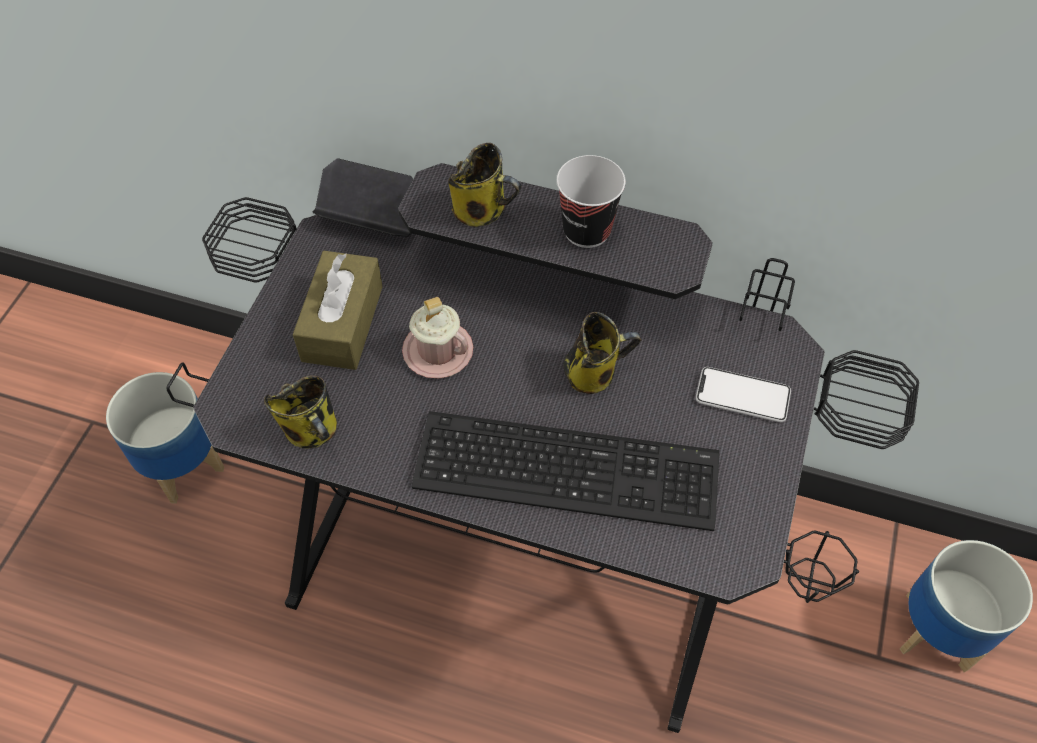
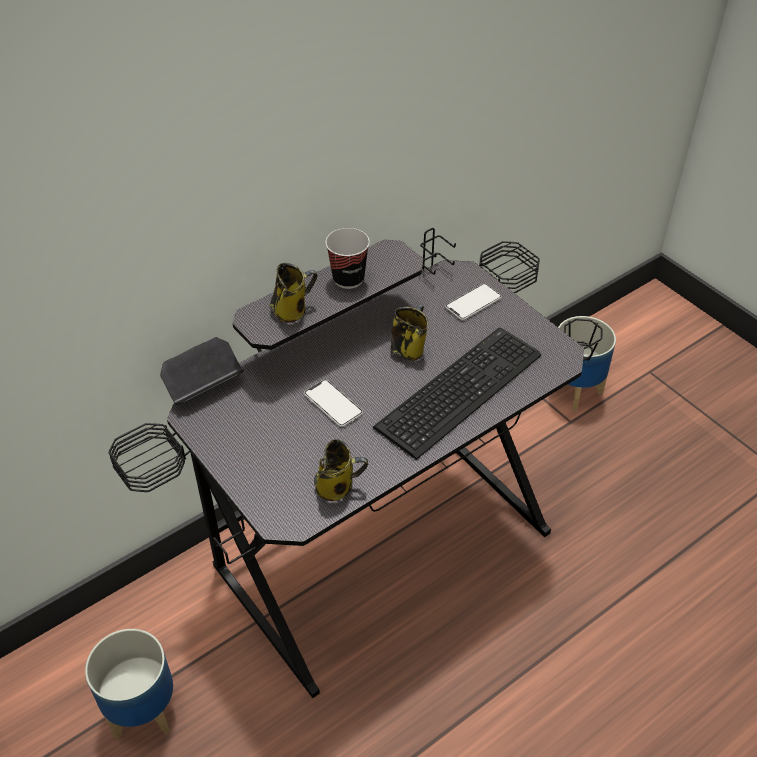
camera: 55 degrees left, 10 degrees down
(342, 323) = (270, 436): brown tissue box -> none
(438, 351) = (333, 404): pink mug -> phone

